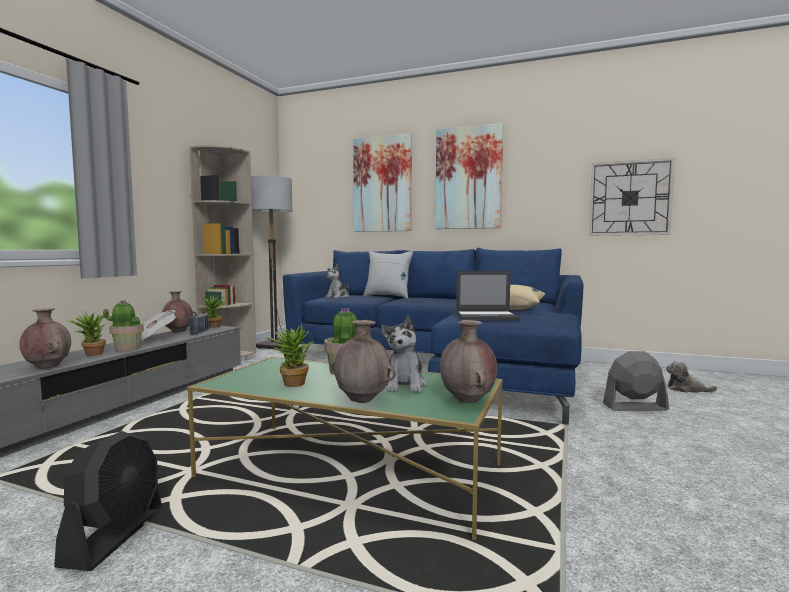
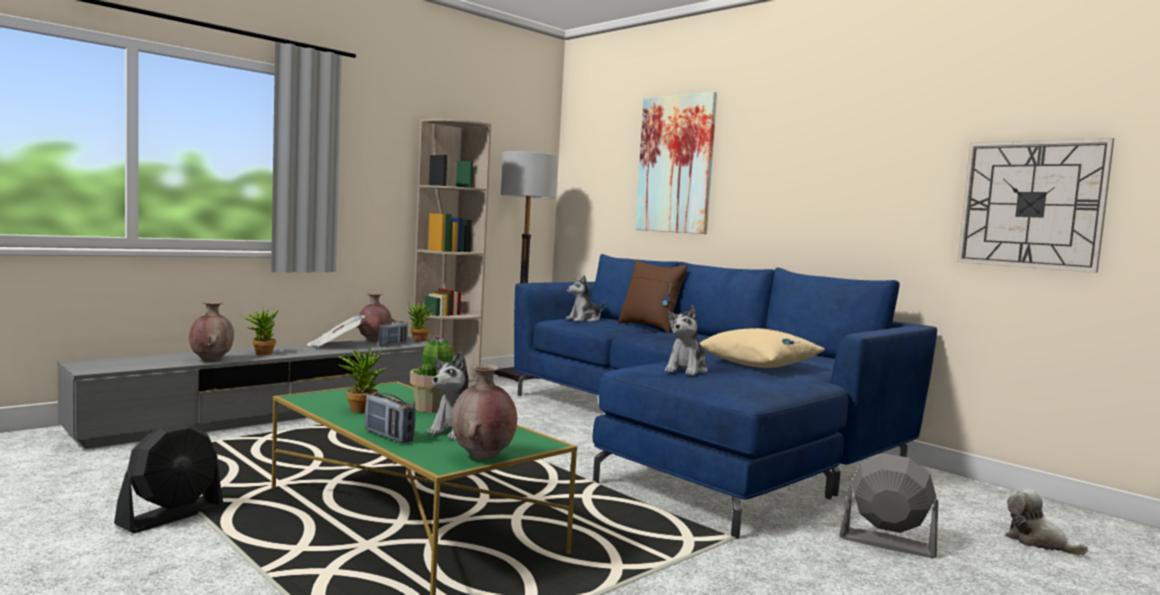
camera: 25 degrees right, 0 degrees up
(127, 348) = (299, 352): potted plant -> none
(362, 400) = (388, 436): brown vase -> radio
(387, 297) = (649, 327): grey pillow -> brown pillow
(468, 178) = (787, 160): picture -> none
(487, 316) = (686, 370): laptop -> plush toy

